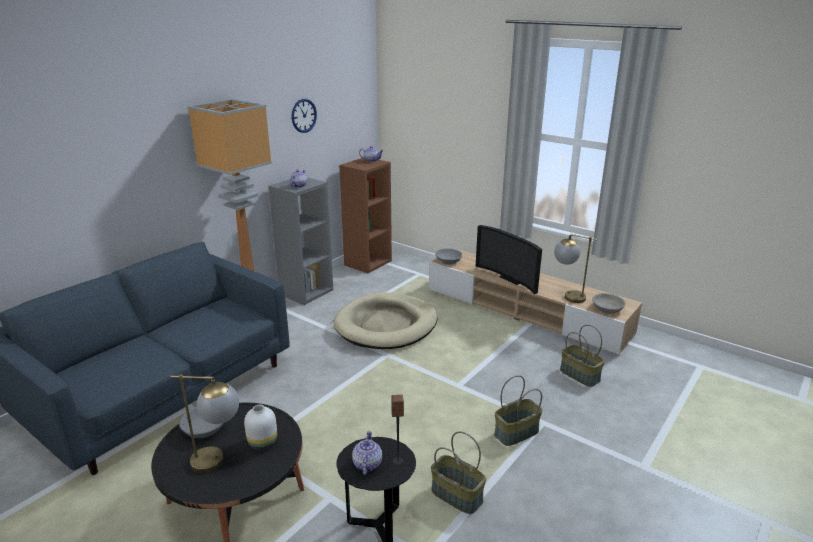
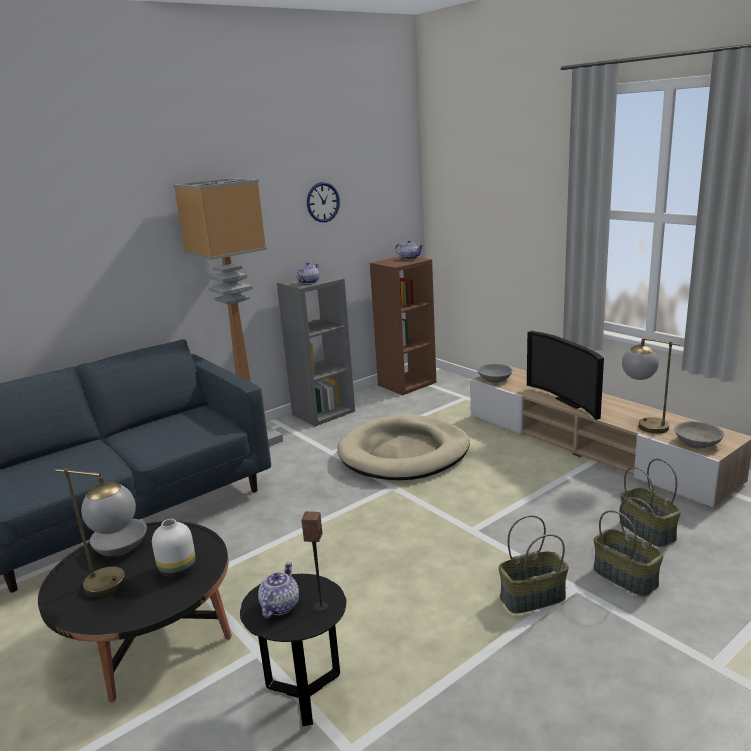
camera: 15 degrees right, 5 degrees down
(457, 495) = (424, 671): basket -> basket (626, 577)

